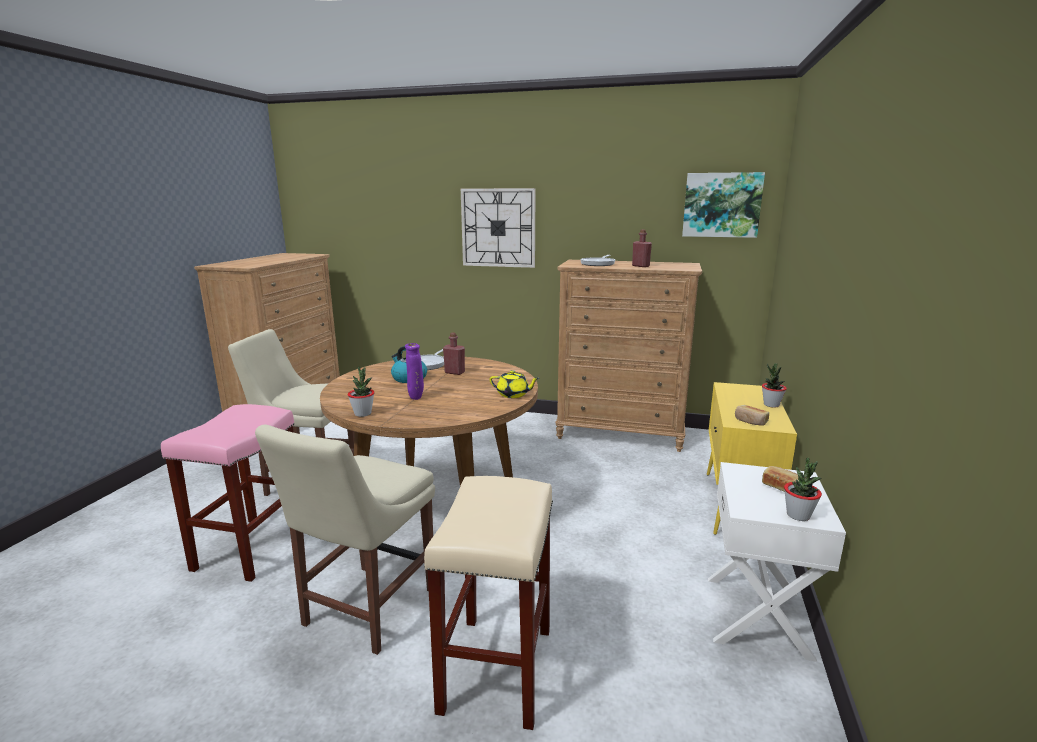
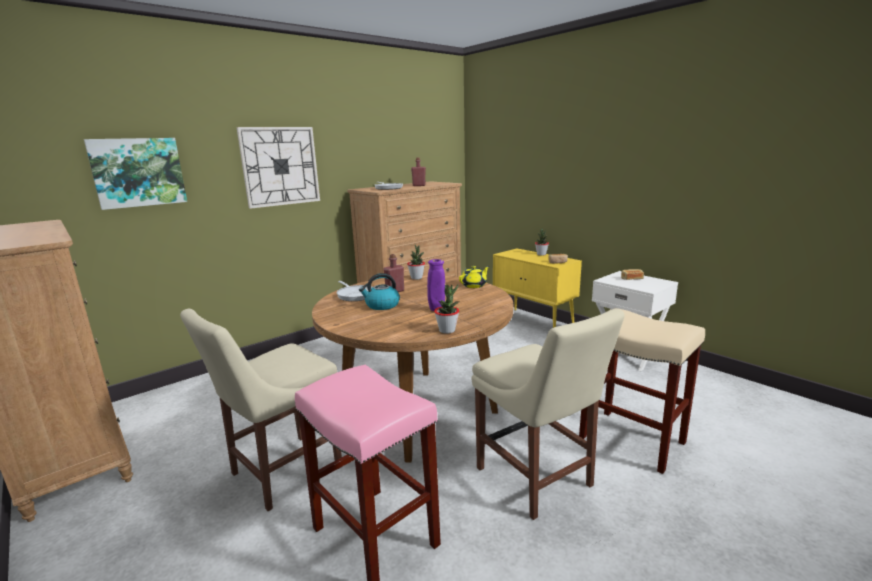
camera: 55 degrees left, 0 degrees up
(721, 205) = (436, 139): picture -> picture (138, 172)
(798, 515) = (659, 284): potted plant -> potted plant (416, 278)

